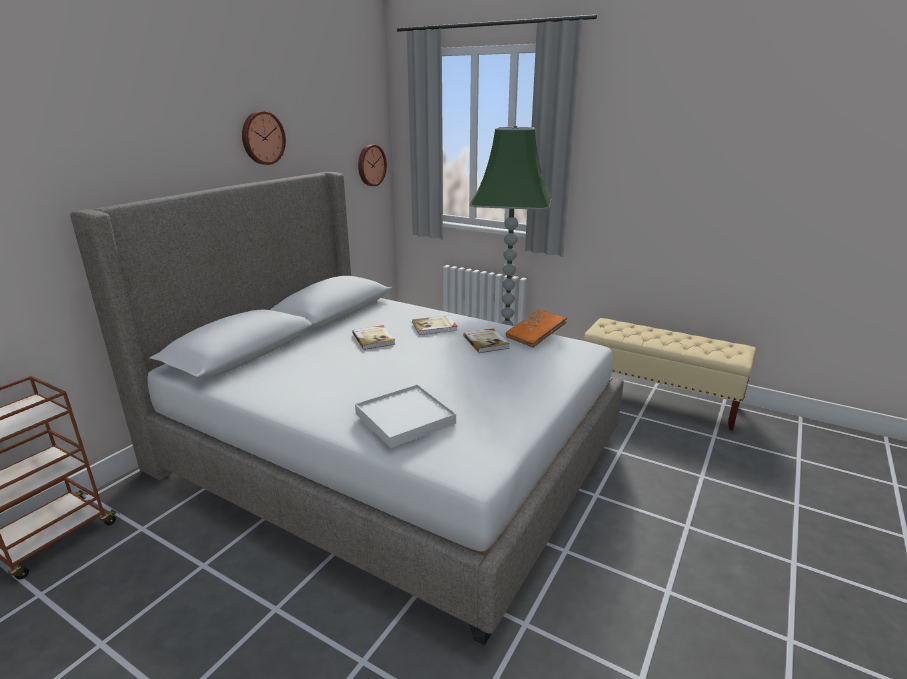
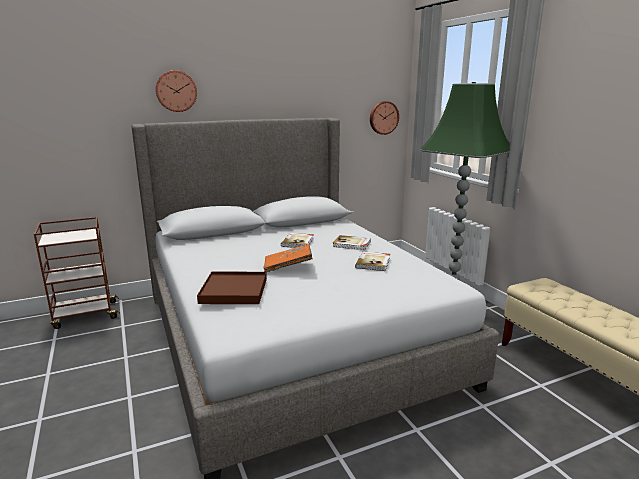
camera: 35 degrees right, 5 degrees down
(262, 138) = (280, 89): wall clock -> wall clock (176, 91)
(405, 418) = (234, 291): white tray -> brown tray
(535, 337) = (421, 269): orange book -> orange book (288, 266)

